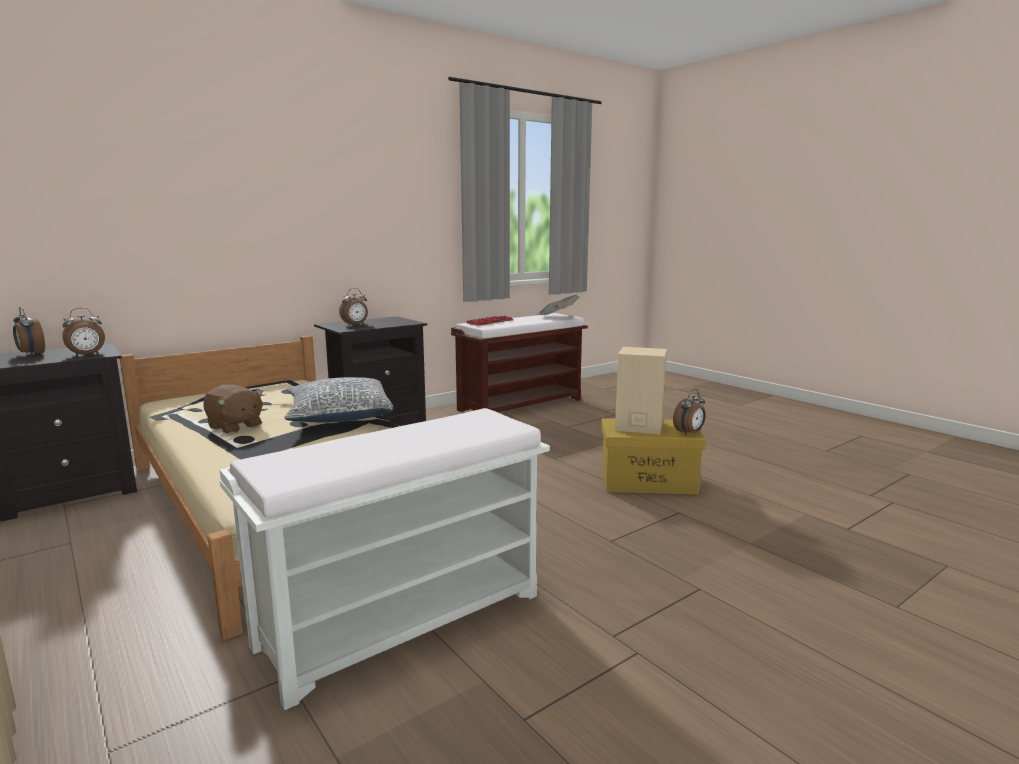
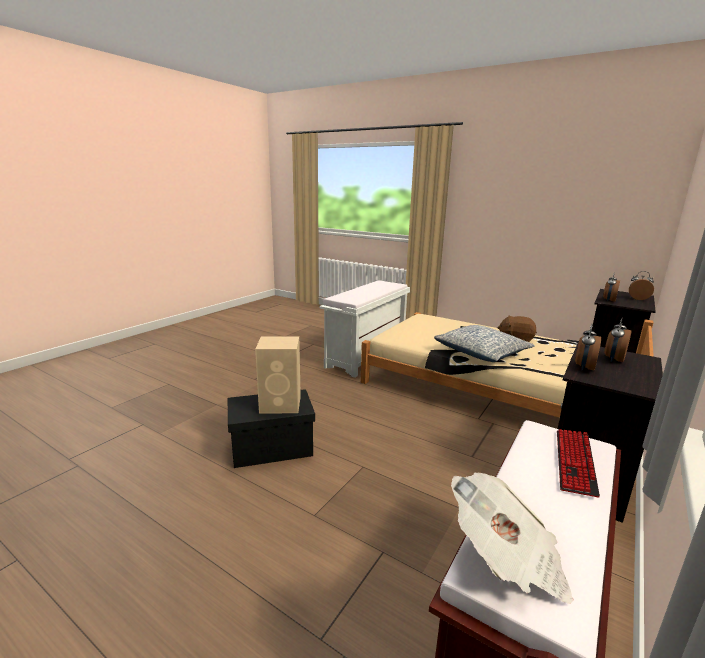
camera: 160 degrees right, 5 degrees up
(649, 481) = (271, 448): yellow storage box -> black storage box
(689, 433) = (238, 402): alarm clock -> alarm clock (584, 367)

